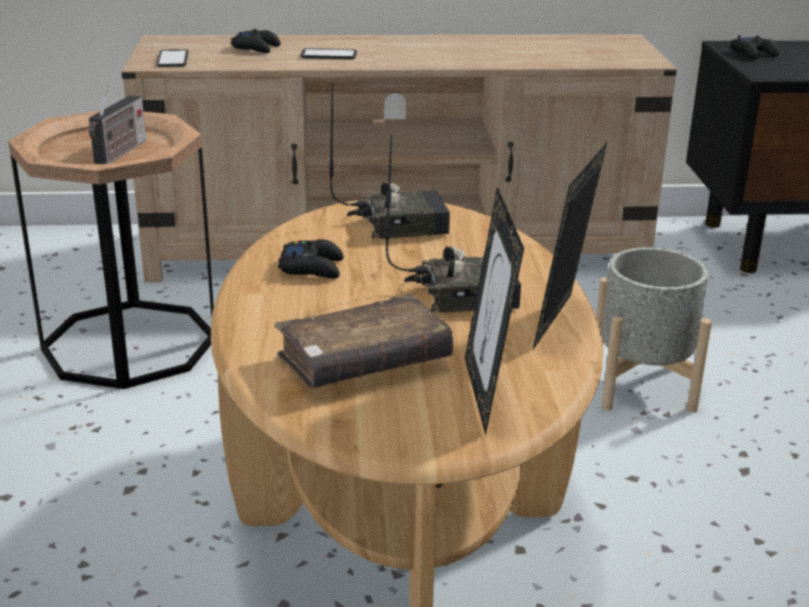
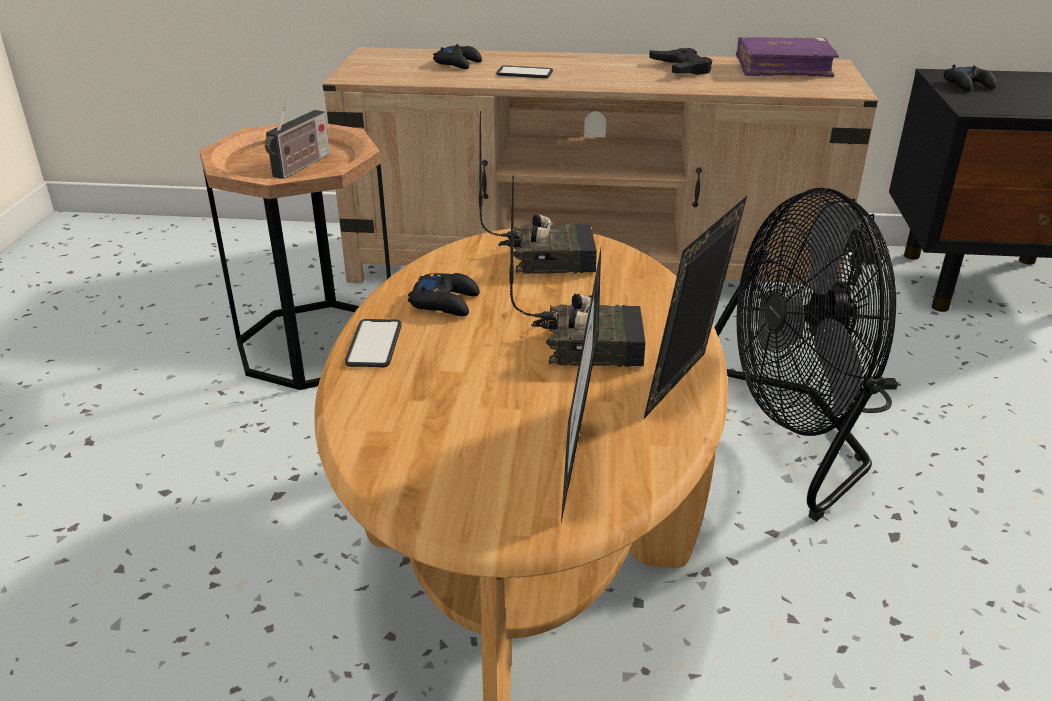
camera: 10 degrees right, 5 degrees up
(172, 59) = (374, 73): phone -> phone (374, 344)
(364, 362) = (460, 419): brown book -> none
(483, 46) = (681, 68): none -> black game controller
(580, 44) = (783, 69): none -> purple book
(642, 386) = (803, 429): grey planter -> black fan

